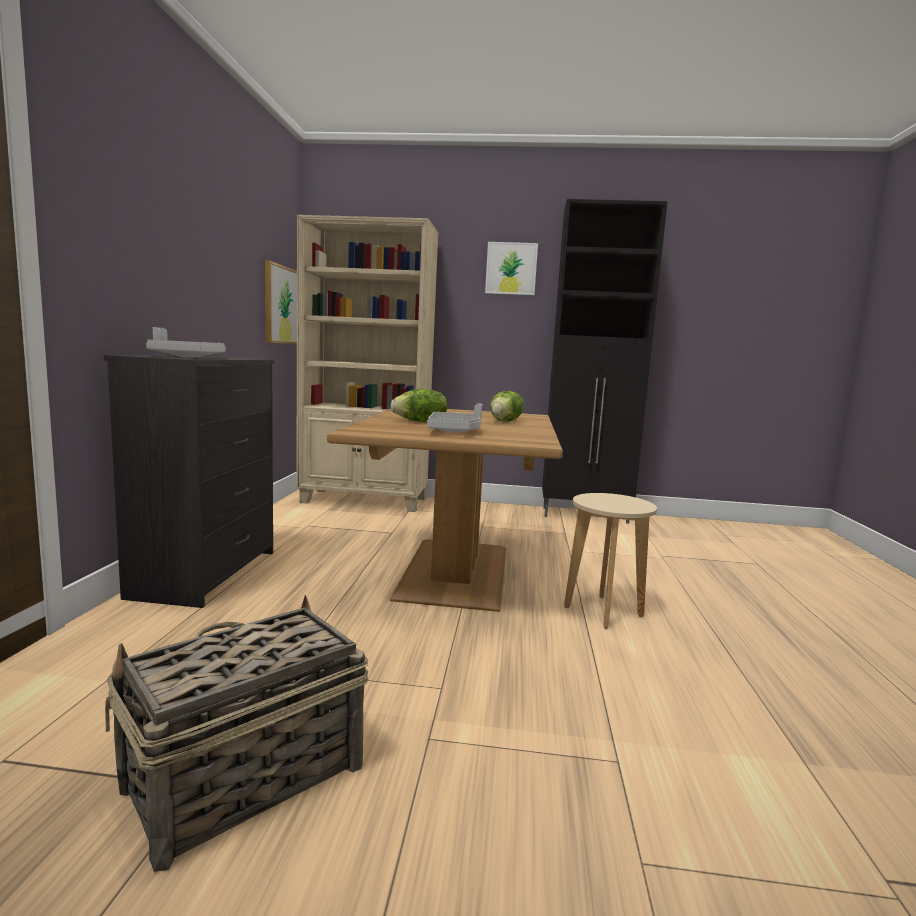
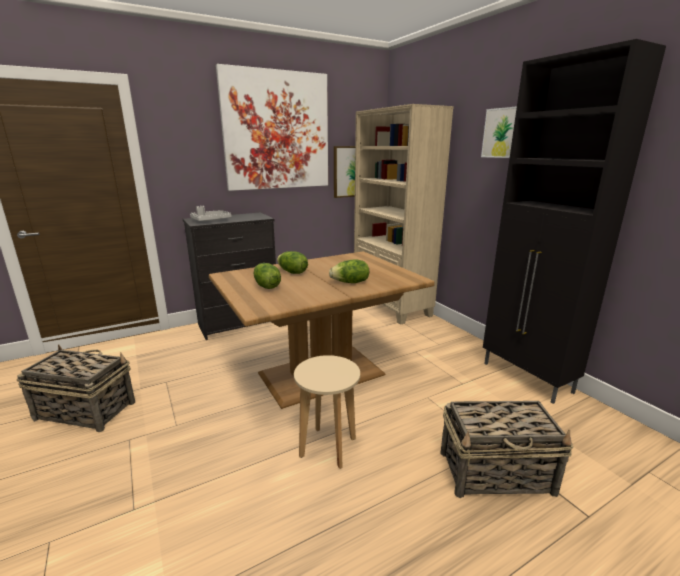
camera: 55 degrees right, 10 degrees up
(215, 216) = (277, 131): none -> picture
(455, 431) = (266, 286): grey tray -> lettuce
(695, 567) = (497, 472): none -> basket

